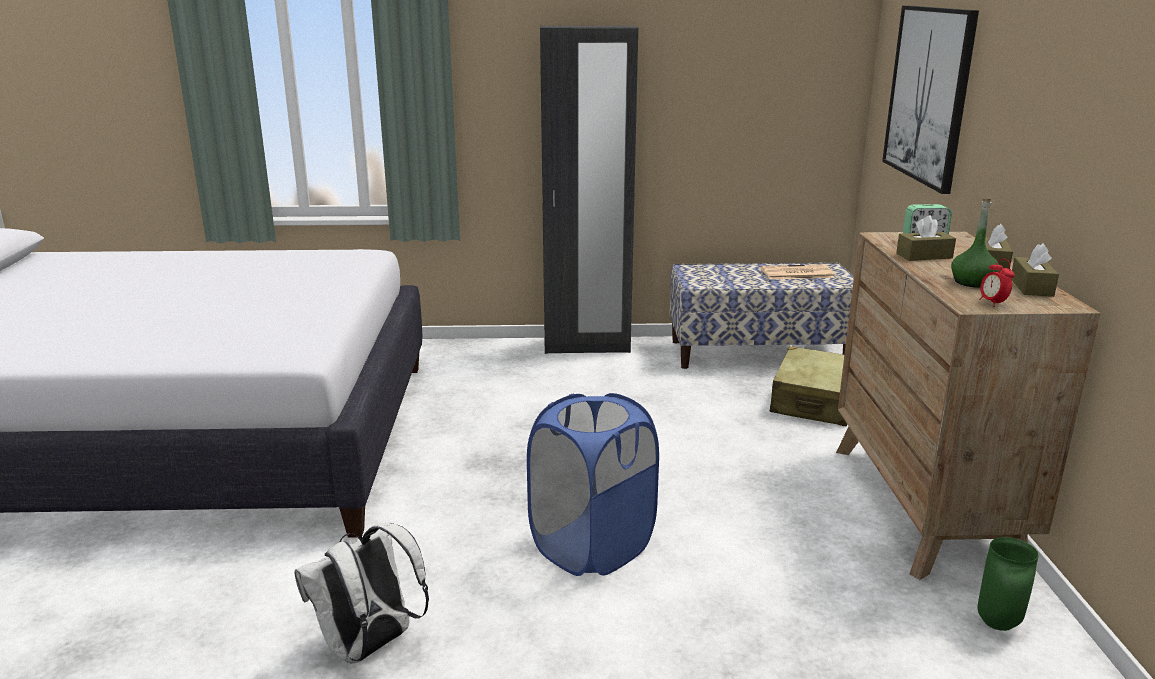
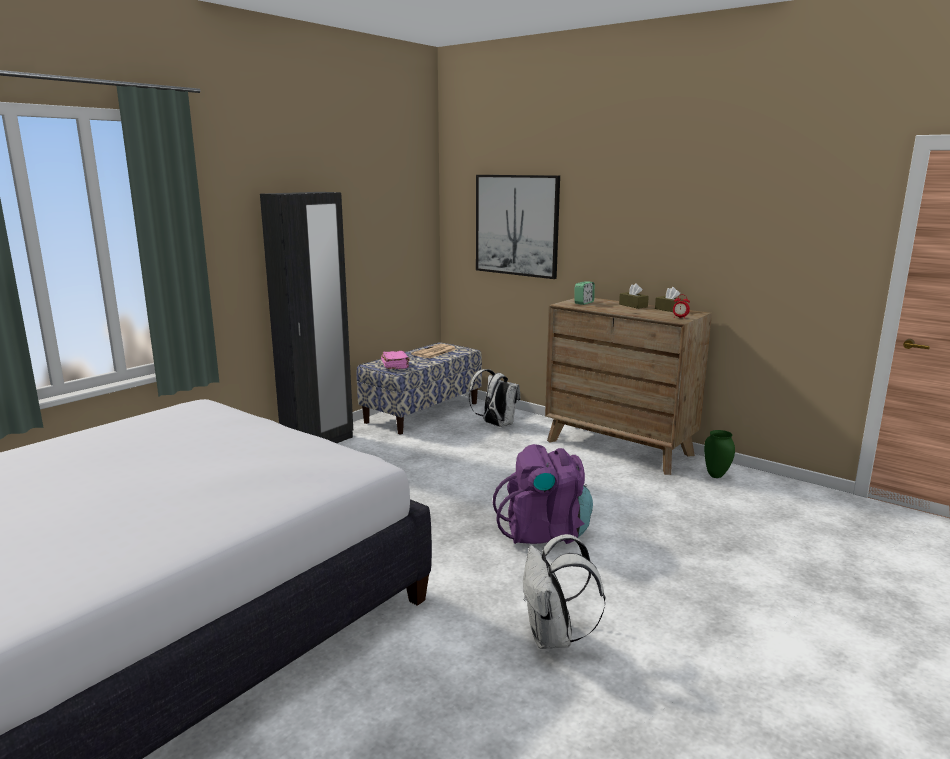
camera: 50 degrees left, 5 degrees down
(592, 547) = (544, 532): blue laundry basket -> purple backpack
(708, 277) = (395, 366): none -> pink book
(815, 401) = (495, 424): beige suitcase -> white backpack
(924, 256) = (603, 308): brown tissue box -> none
(972, 282) = (650, 313): green bottle -> none

